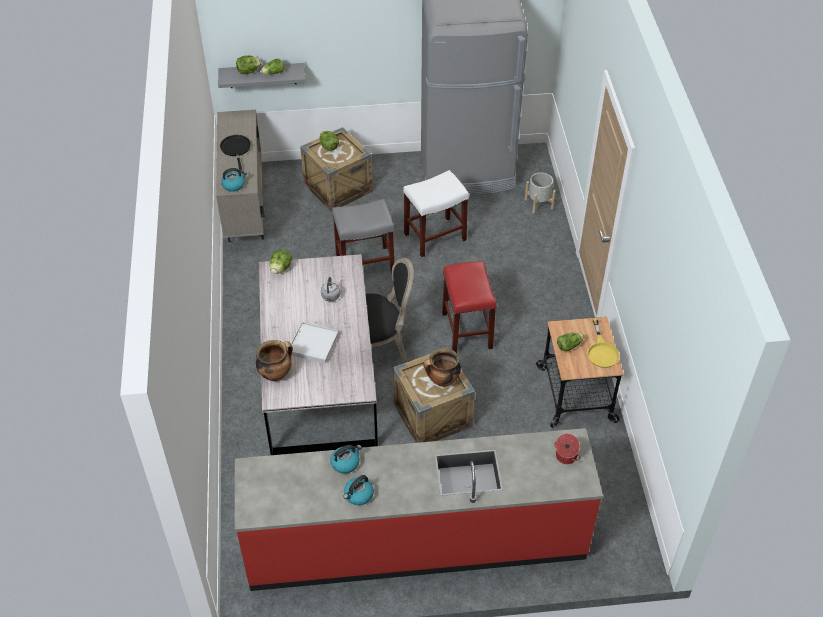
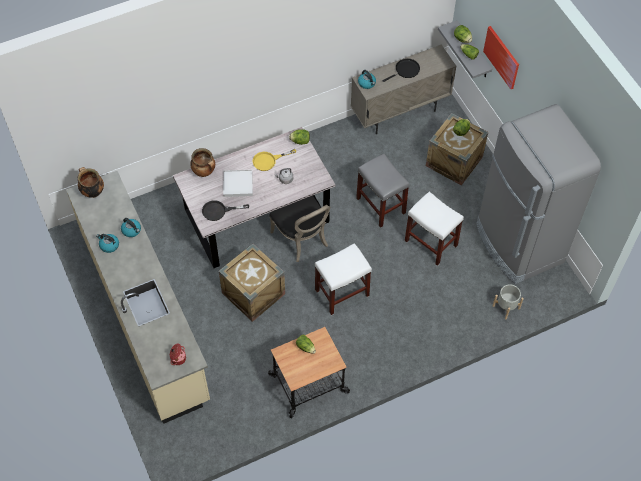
camera: 70 degrees right, 10 degrees up
(314, 33) = (502, 57): none -> picture
(345, 373) = (219, 211): none -> black frying pan
(416, 542) = (145, 314): red counter -> beige counter
(442, 381) = (252, 277): cooking pot -> cooking pot (92, 192)
(466, 330) = (342, 292): red stool -> white stool
(602, 351) = (308, 371): yellow frying pan -> yellow frying pan (268, 161)

